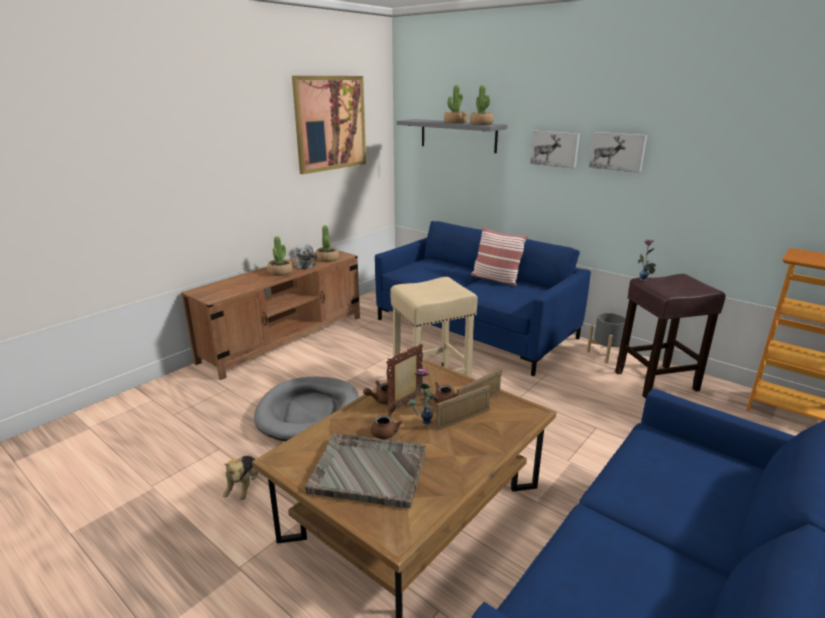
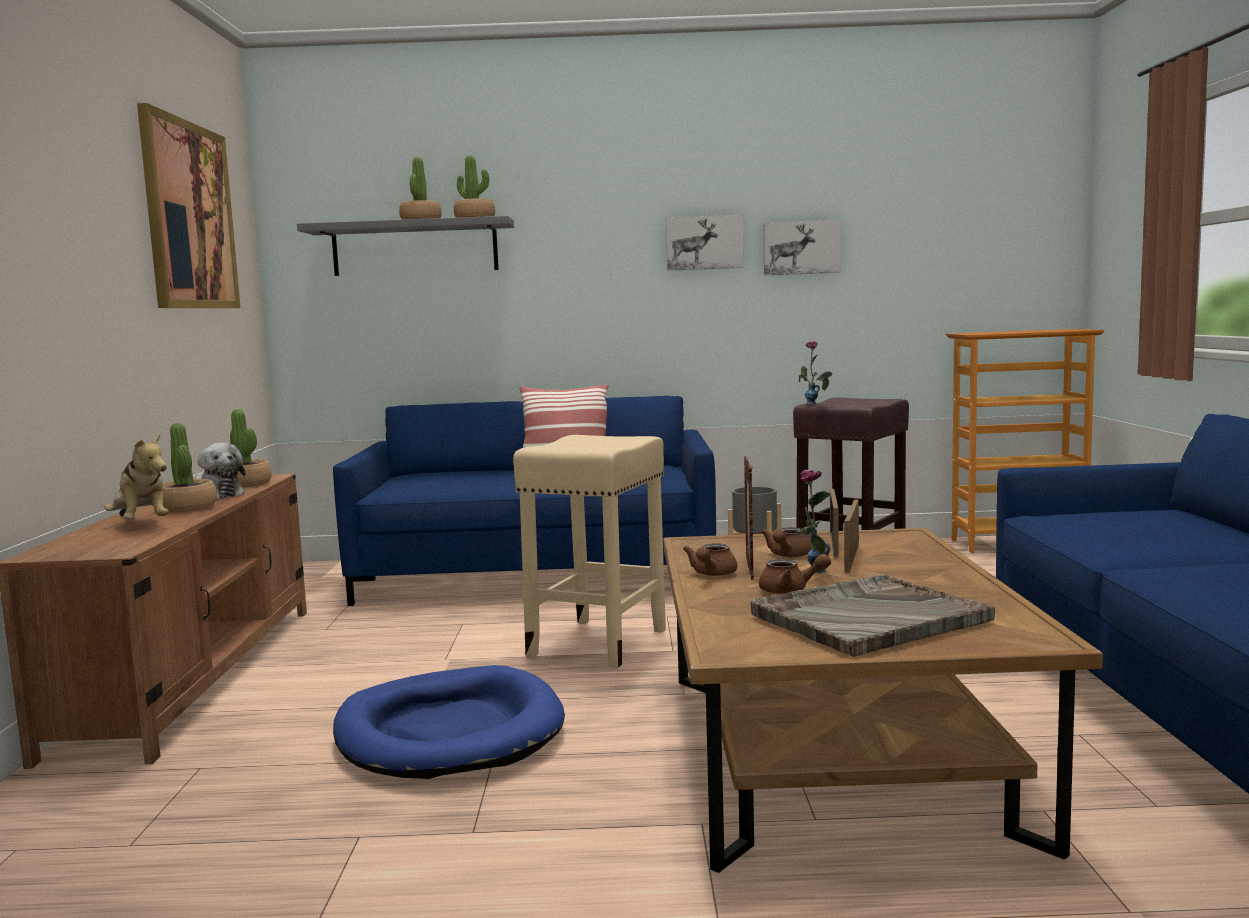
camera: 40 degrees left, 15 degrees down
(244, 487) = (520, 850): plush toy -> plush toy (141, 524)
(309, 412) = (449, 732): grey dog bed -> blue dog bed
(386, 430) = (790, 590): brown teapot -> brown teapot turned 120 degrees clockwise
(555, 149) = (605, 250): picture -> picture (801, 247)

